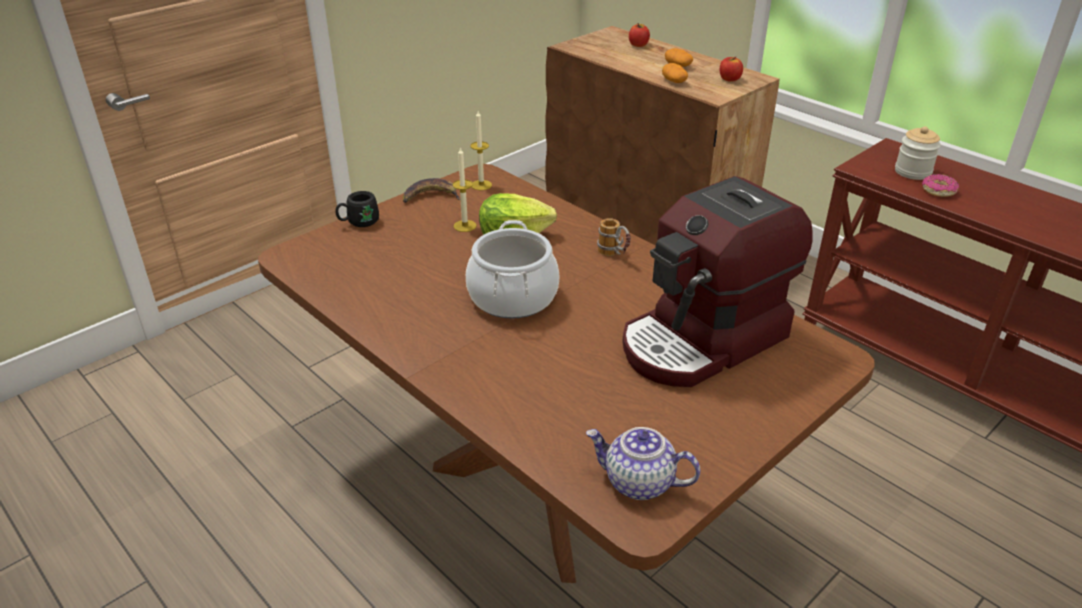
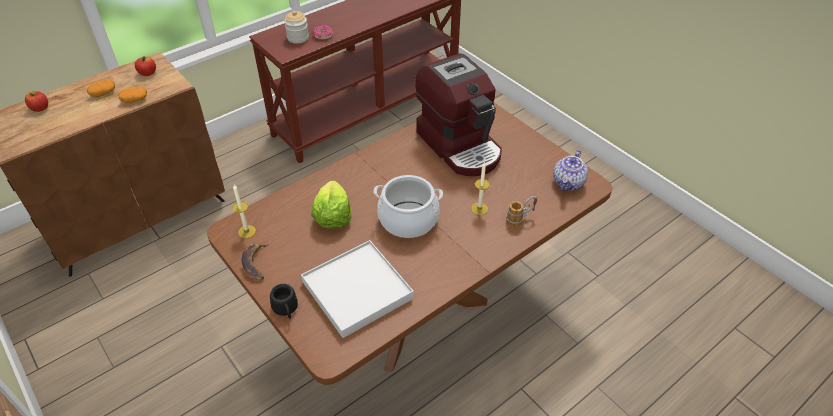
camera: 85 degrees left, 10 degrees up
(383, 266) = (357, 290): none -> white tray
(465, 226) = (310, 242): candle -> candle (479, 209)
(614, 255) = (367, 169): mug -> mug (520, 219)

